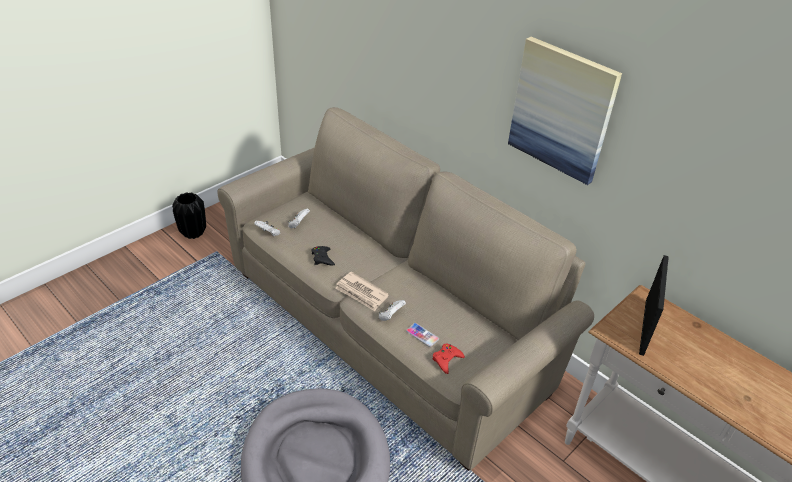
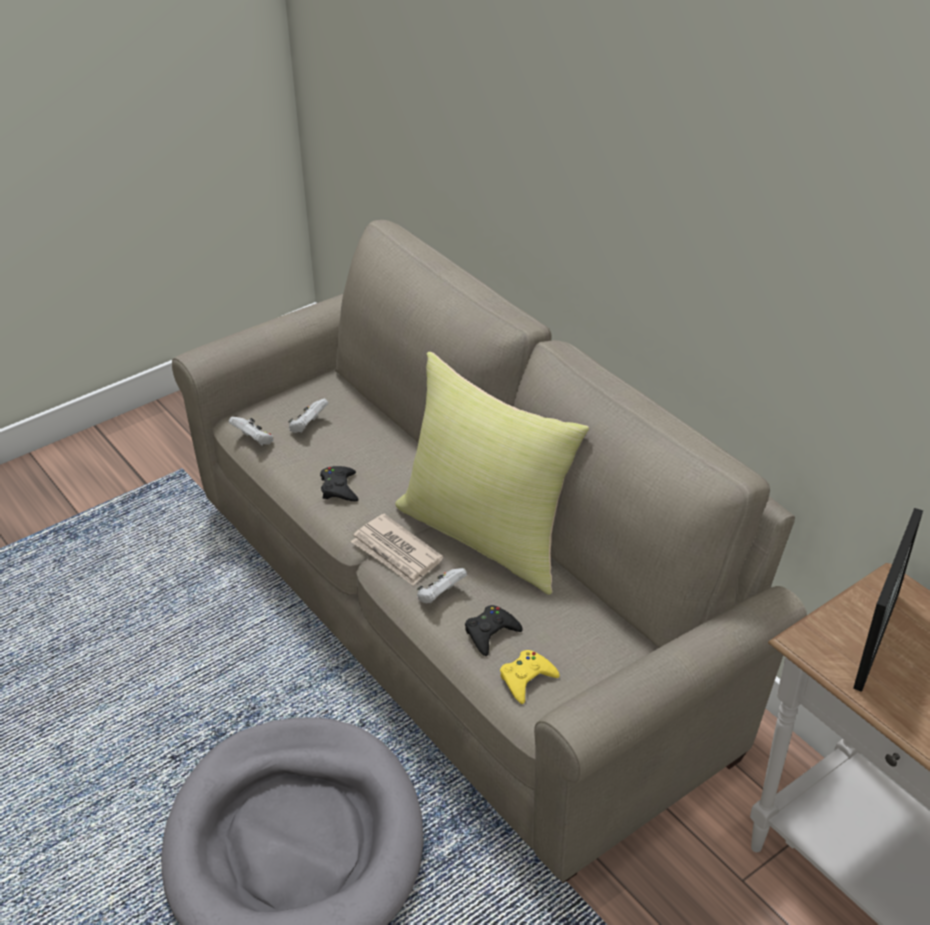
camera: 10 degrees right, 0 degrees up
(193, 233) = (148, 434): black vase -> none
(410, 280) = (487, 534): none -> yellow pillow
(422, 335) = (490, 633): phone -> black game controller
(446, 360) = (526, 679): red game controller -> yellow game controller
(562, 110) = (746, 235): picture -> none

